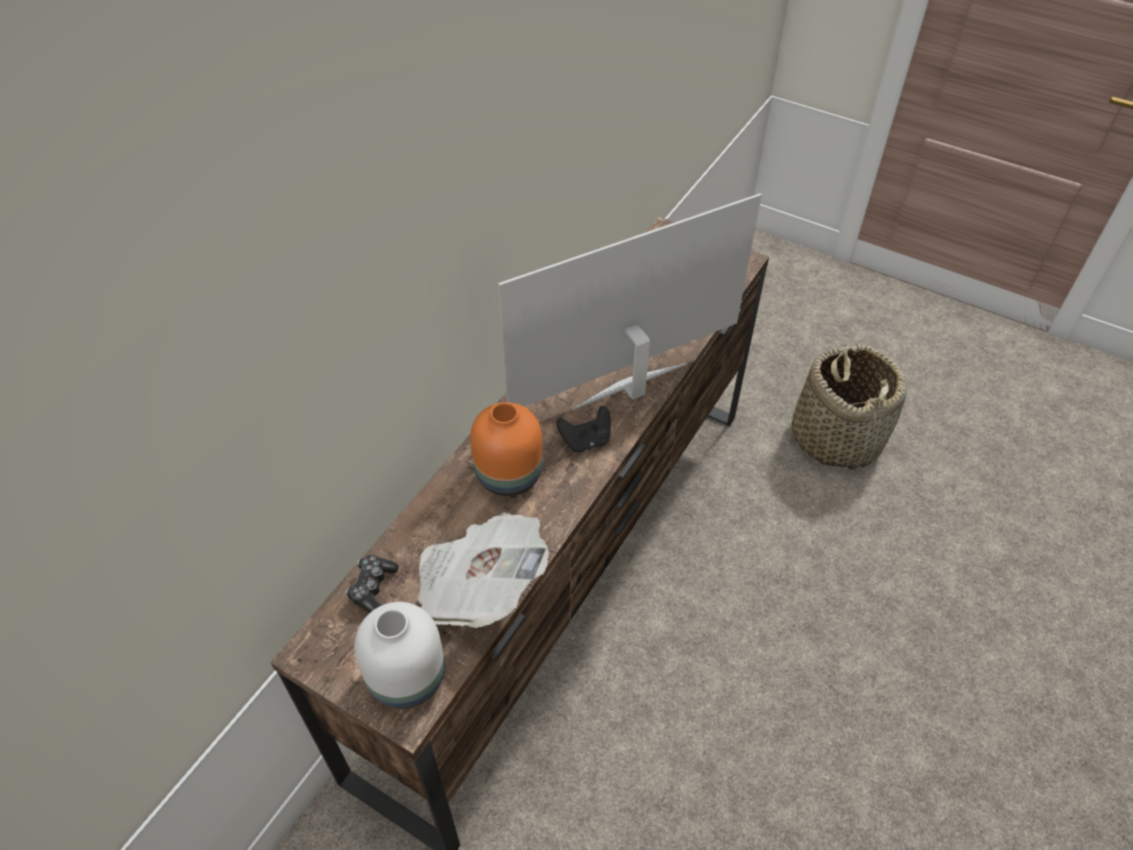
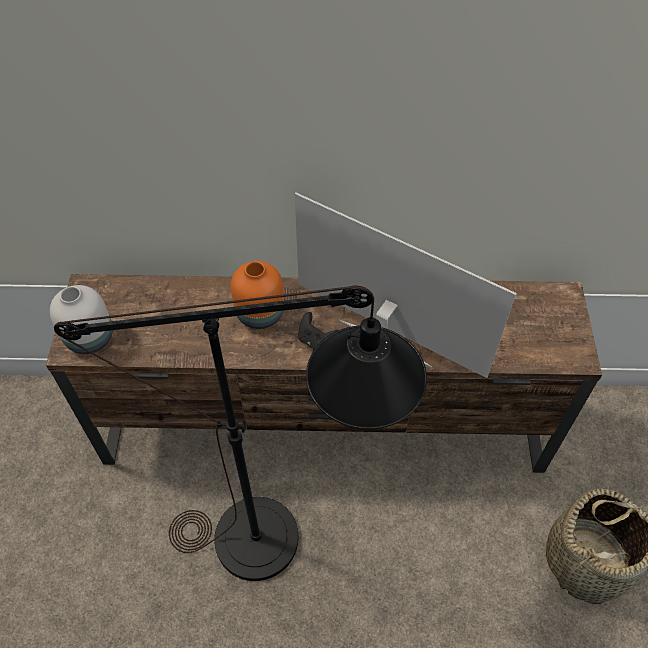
camera: 60 degrees right, 5 degrees up
(373, 588) = (139, 291): game controller -> none
(478, 587) = (167, 340): newspaper -> none
(681, 689) = (281, 542): none -> black floor lamp

